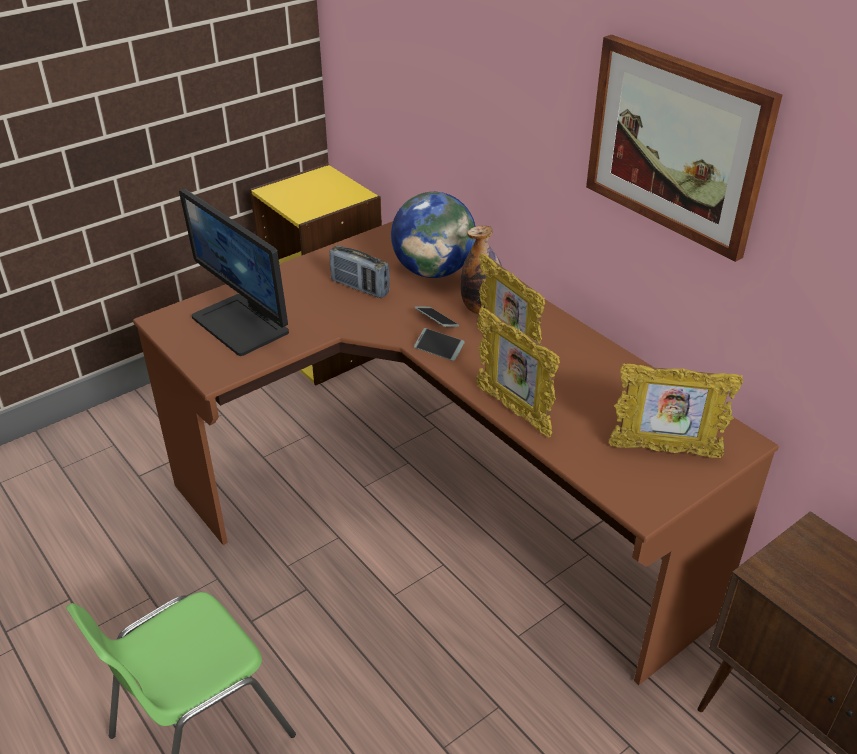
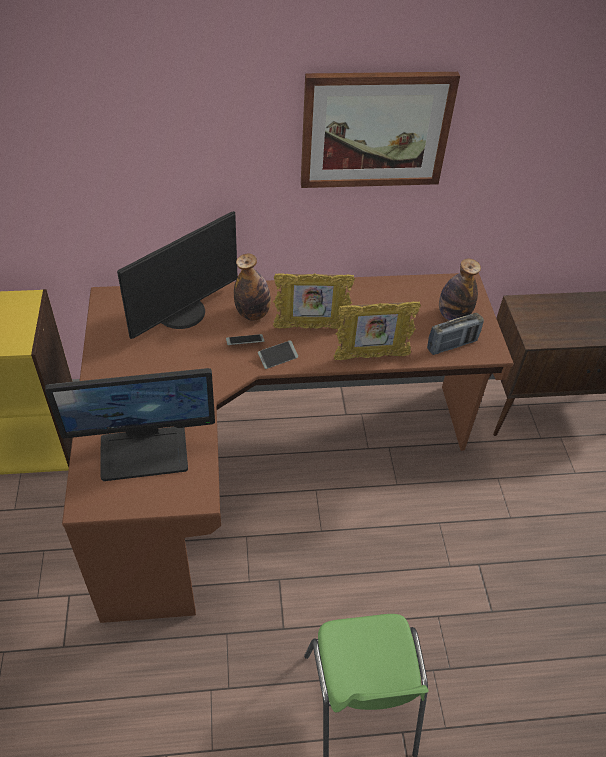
camera: 60 degrees left, 10 degrees up
(360, 287) = (163, 361): radio -> radio (452, 345)
(433, 271) = (183, 313): globe -> monitor
(664, 451) = (453, 315): picture frame -> bottle

